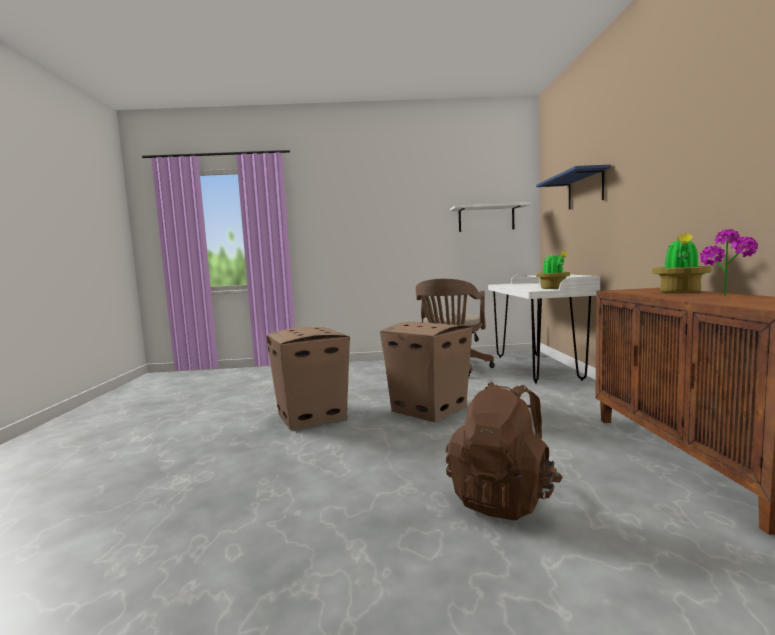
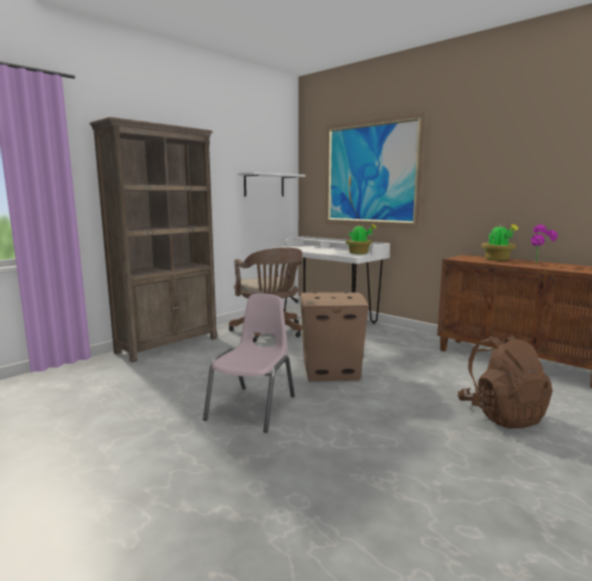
camera: 45 degrees left, 5 degrees up
(312, 416) = (253, 408): cardboard box -> pink chair
(358, 365) = (168, 345): none -> brown bookcase
(585, 190) = (370, 174): blue shelf -> picture

